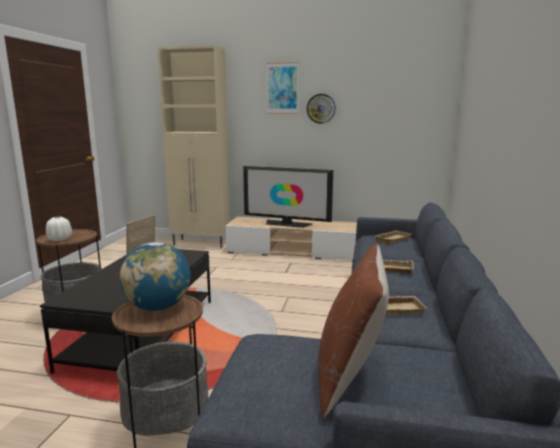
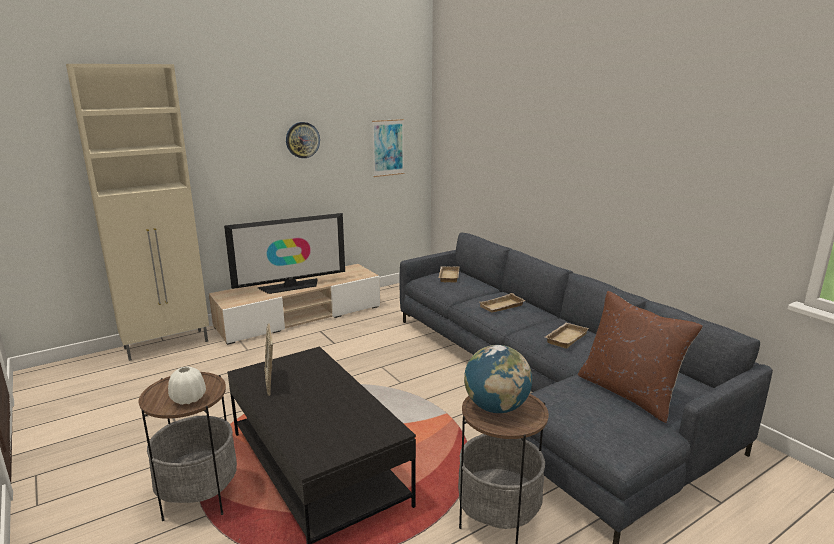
camera: 45 degrees left, 5 degrees up
(282, 88) = (253, 117): picture -> picture (388, 148)

